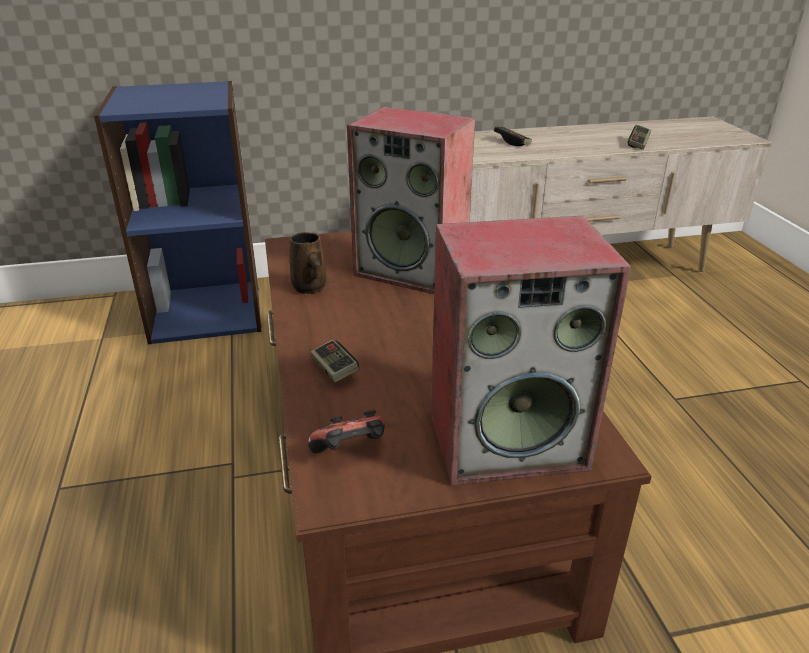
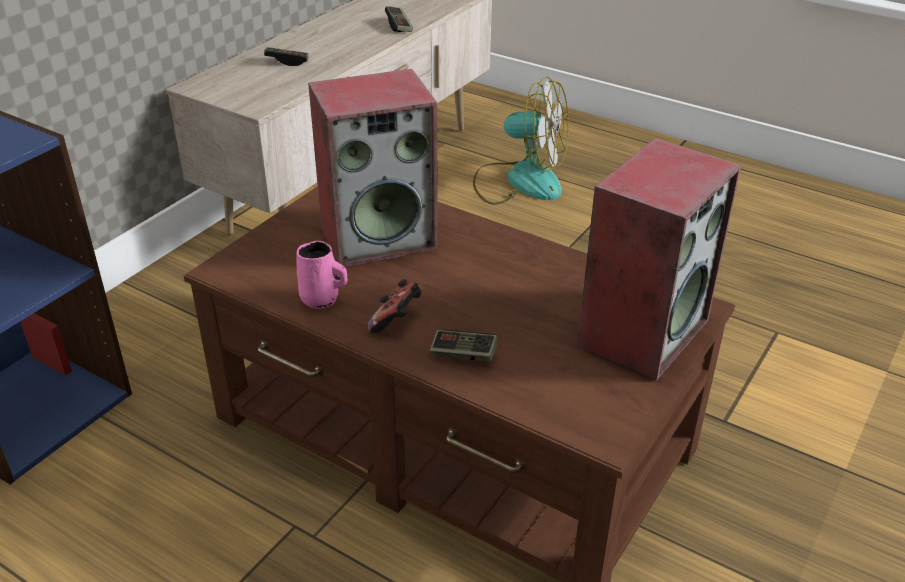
camera: 45 degrees left, 5 degrees up
(310, 288) = (322, 300): brown mug -> pink mug
(350, 453) = (572, 402): game controller -> game controller (397, 321)
(709, 327) = (520, 181): none -> fan

